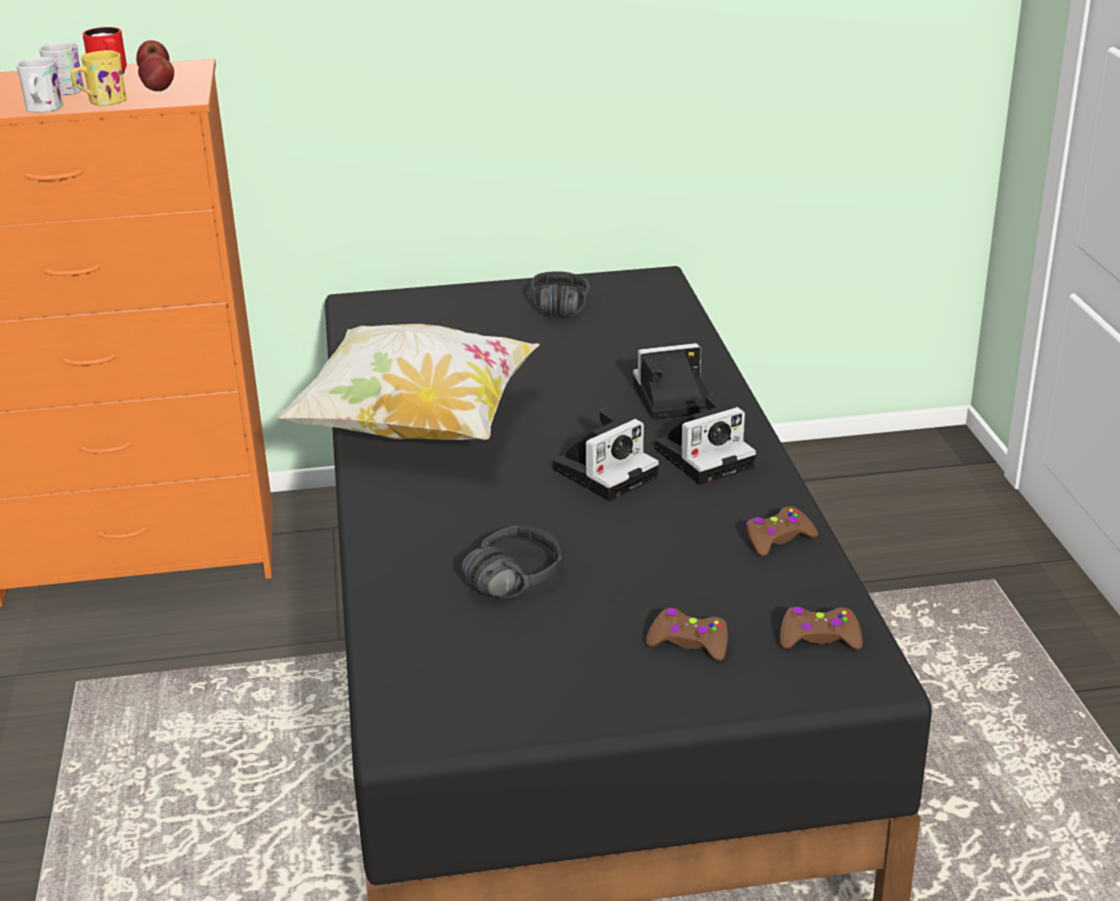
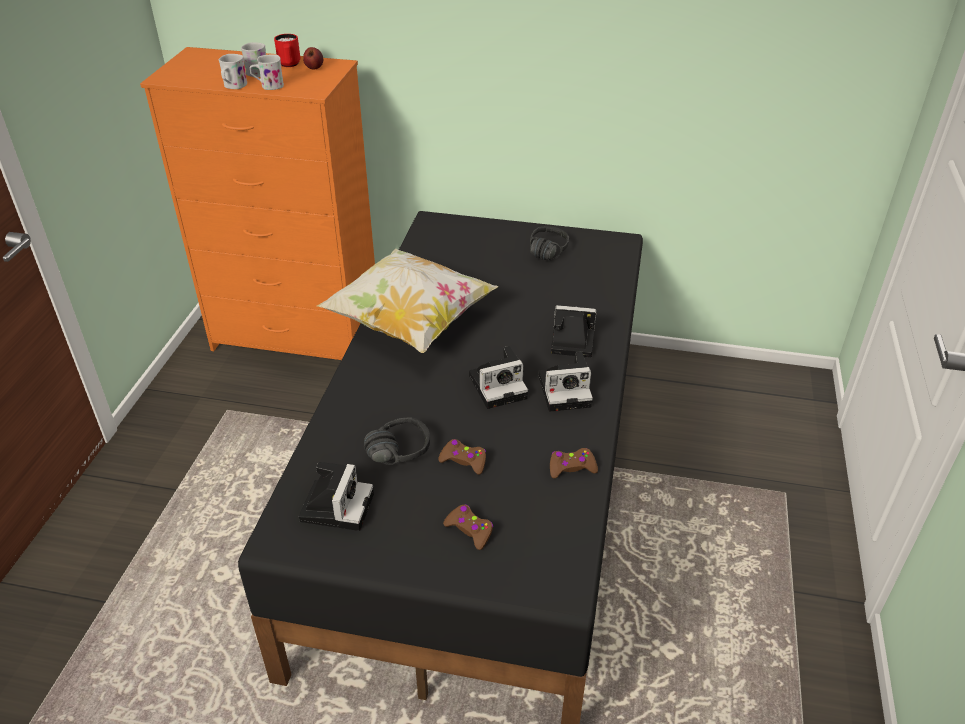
camera: 20 degrees right, 10 degrees up
(101, 102) = (268, 86): yellow mug -> white mug
(158, 90) = (305, 82): apple -> none
(467, 664) = (337, 505): none -> camera
(819, 638) = (550, 551): brown game controller -> brown game controller (464, 460)

